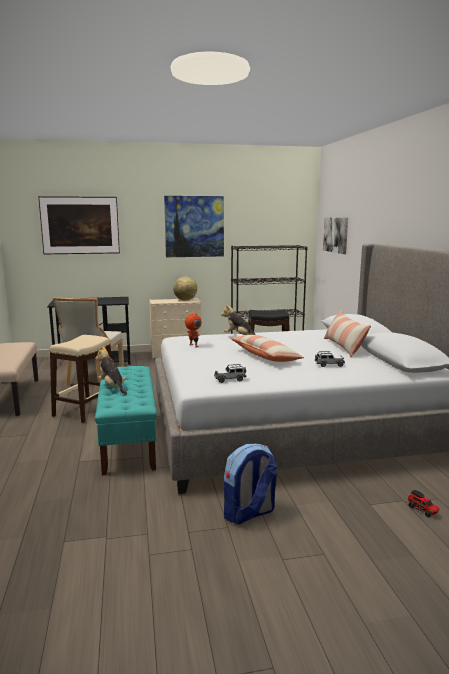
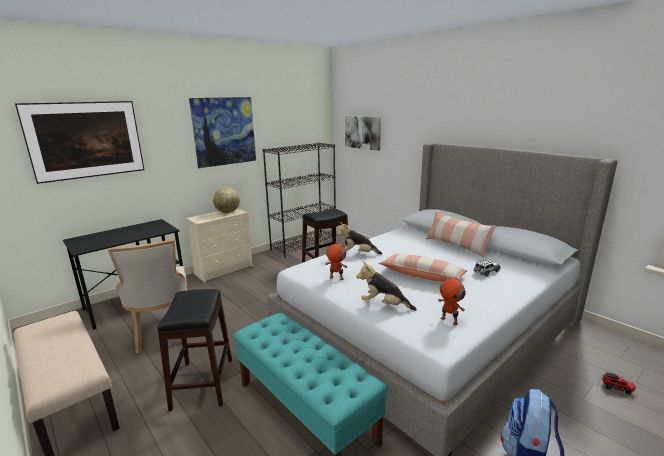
camera: 30 degrees left, 5 degrees up
(85, 409) = (202, 383): beige stool -> black stool
(112, 387) = (290, 362): plush toy -> plush toy (384, 305)
(230, 379) = (449, 320): toy car -> toy robot

